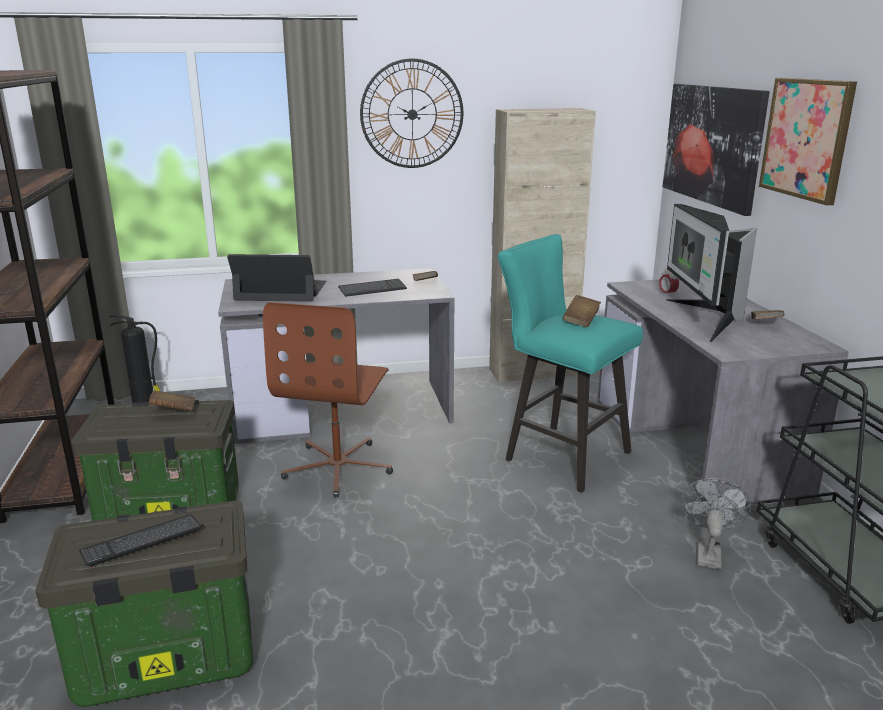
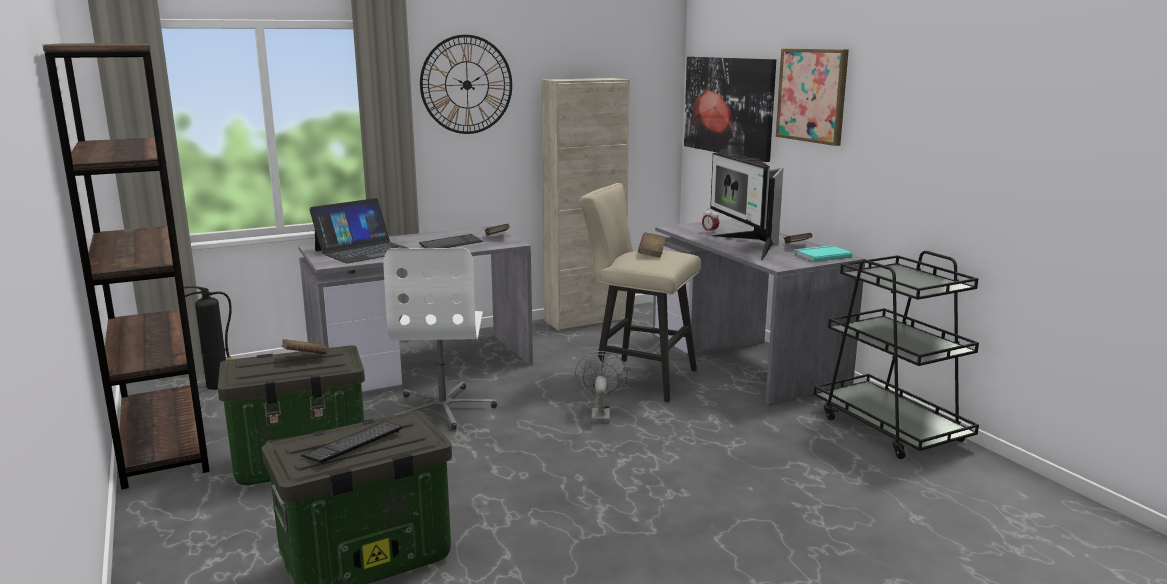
camera: 15 degrees left, 5 degrees down
(281, 291) = (364, 250): laptop -> laptop turned 150 degrees clockwise
(339, 467) = (444, 408): brown office chair -> white office chair
(559, 454) = (637, 377): turquoise stool -> beige stool
(707, 552) = (784, 429): grey fan -> grey fan (600, 414)
(790, 341) = (821, 255): none -> turquoise book

